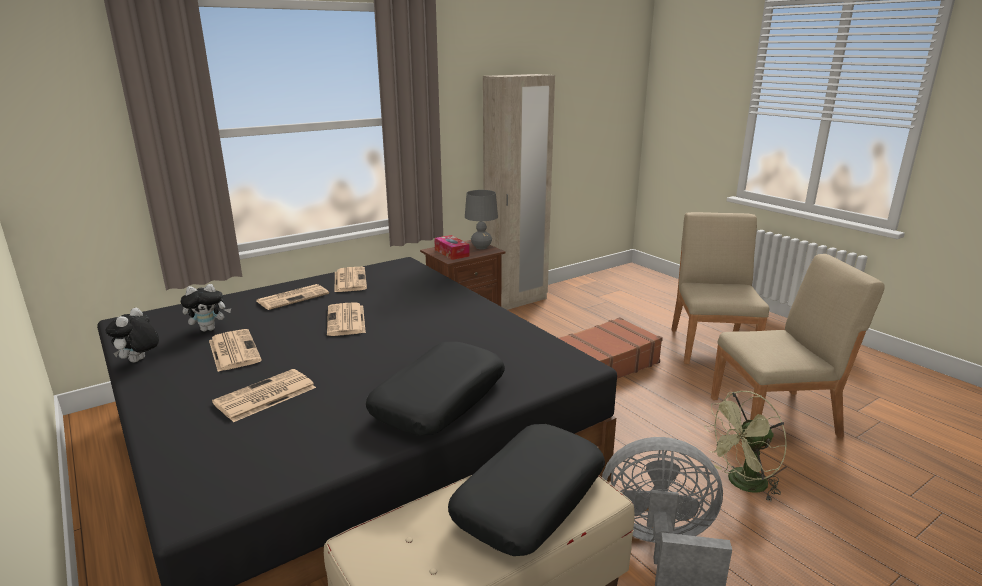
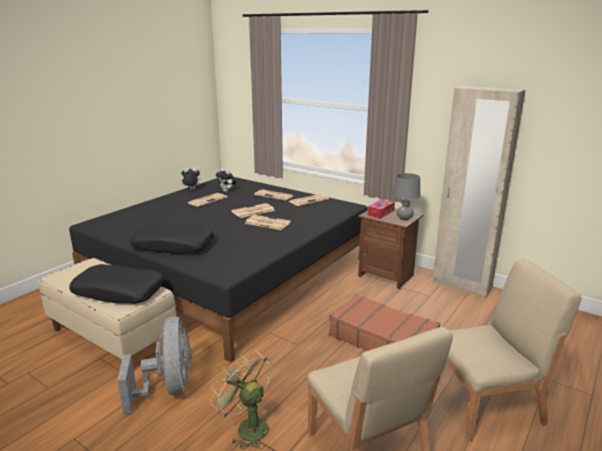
camera: 70 degrees right, 0 degrees up
(264, 396) = (168, 214): newspaper -> newspaper (266, 223)

